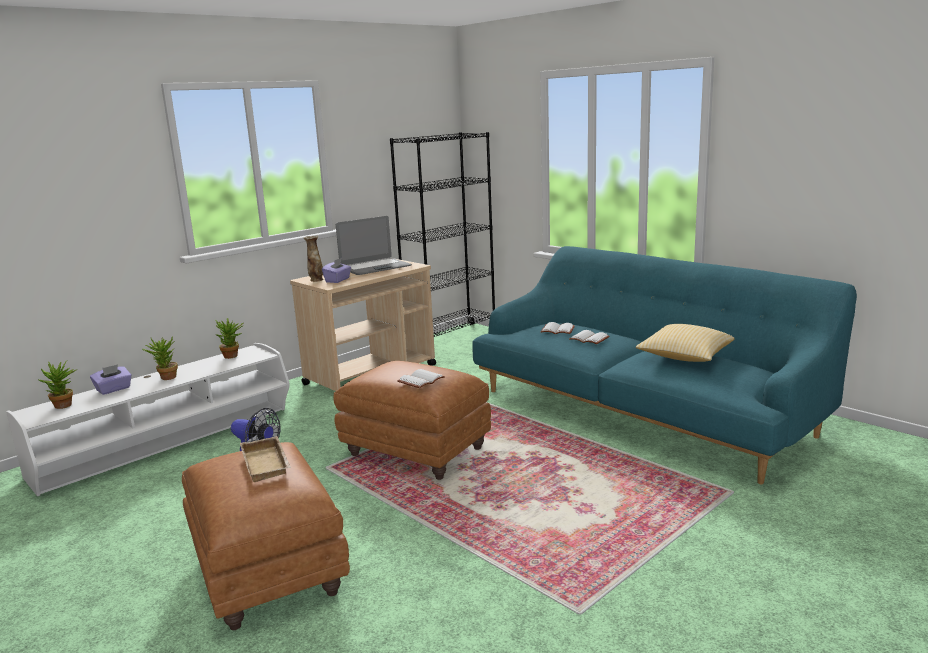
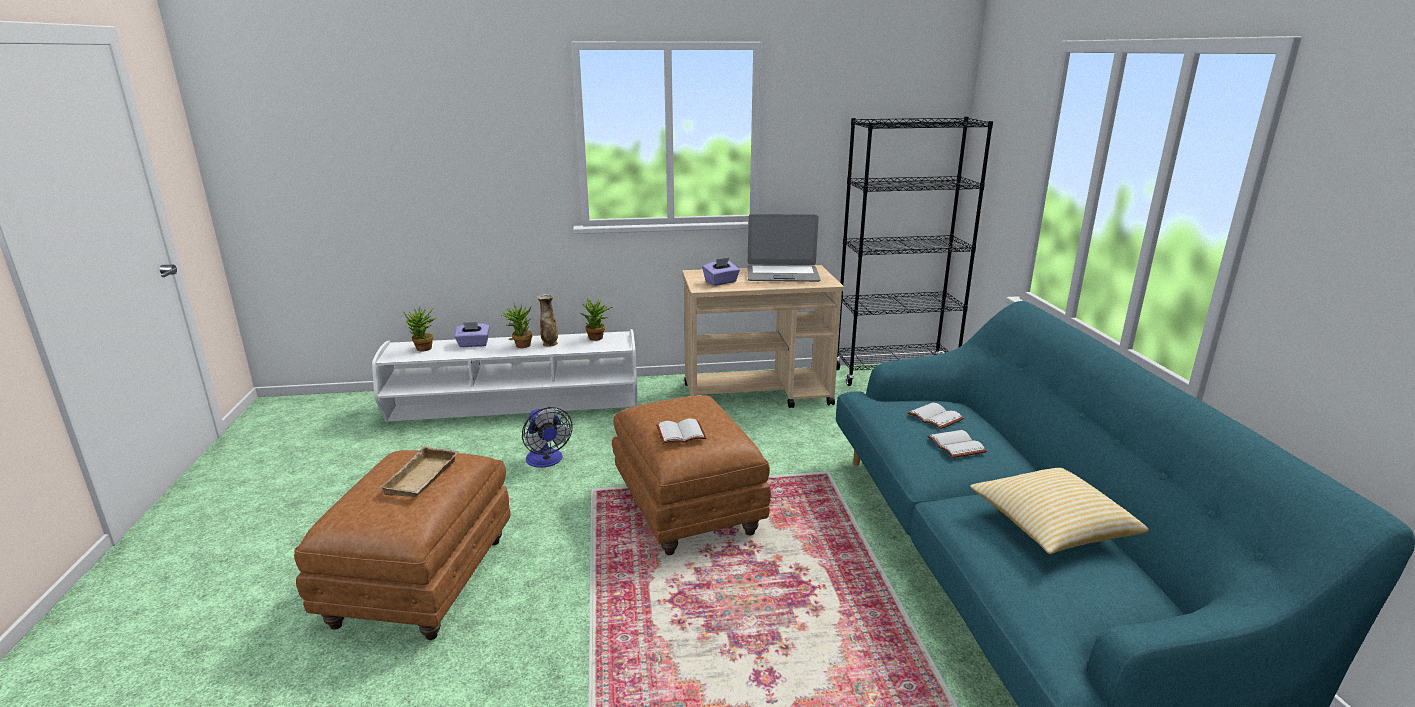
camera: 35 degrees right, 5 degrees up
(316, 280) = (703, 276): vase -> vase (549, 344)

